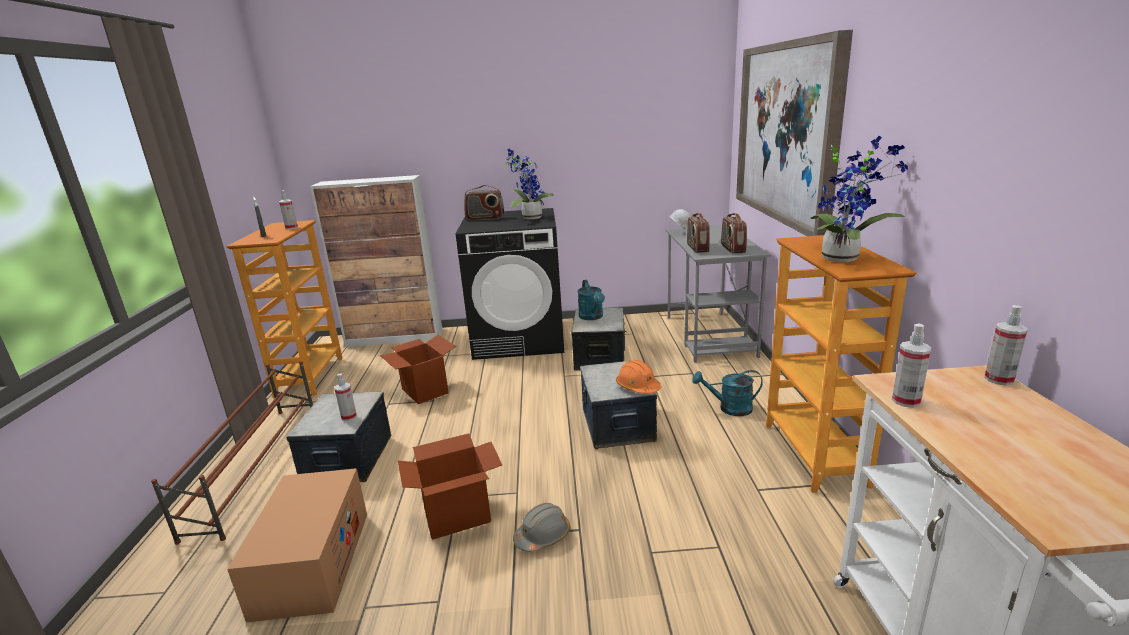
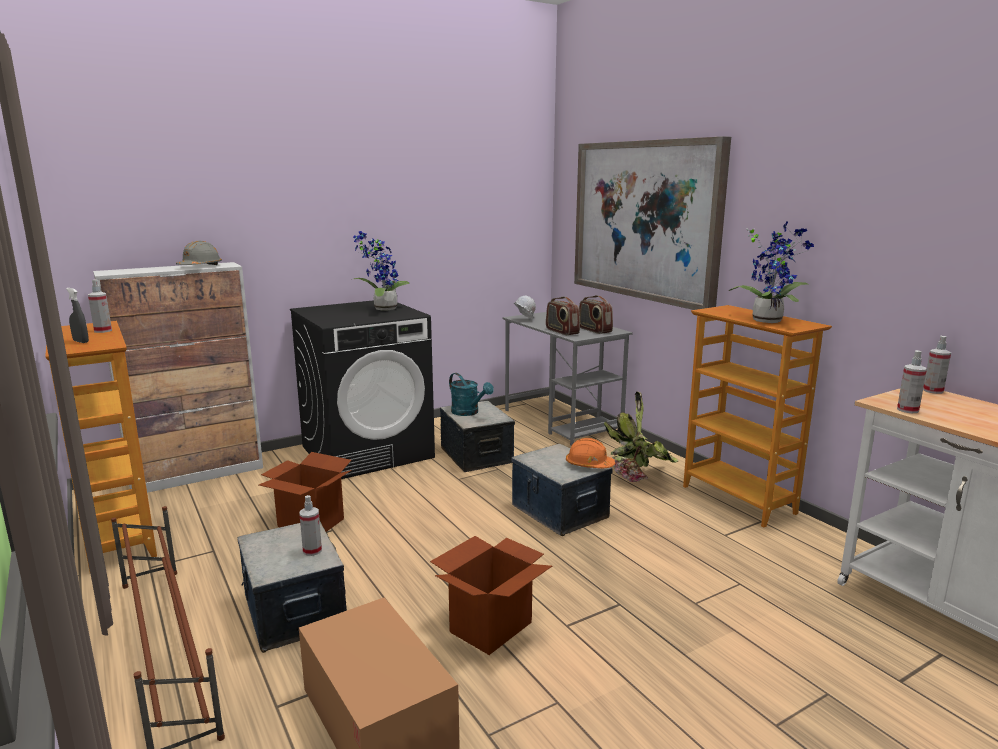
camera: 30 degrees left, 5 degrees down
(485, 218) = (327, 312): radio -> none
(543, 536) = (593, 619): grey hard hat -> grey hard hat (200, 266)
(729, 408) = (641, 479): turquoise watering can -> potted plant

